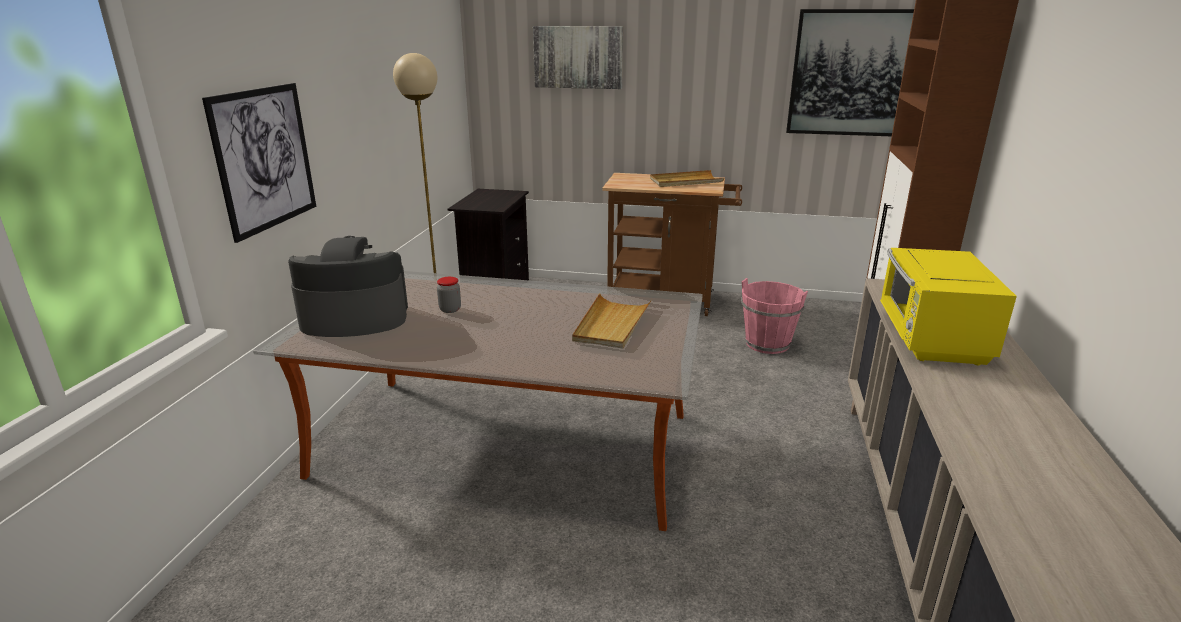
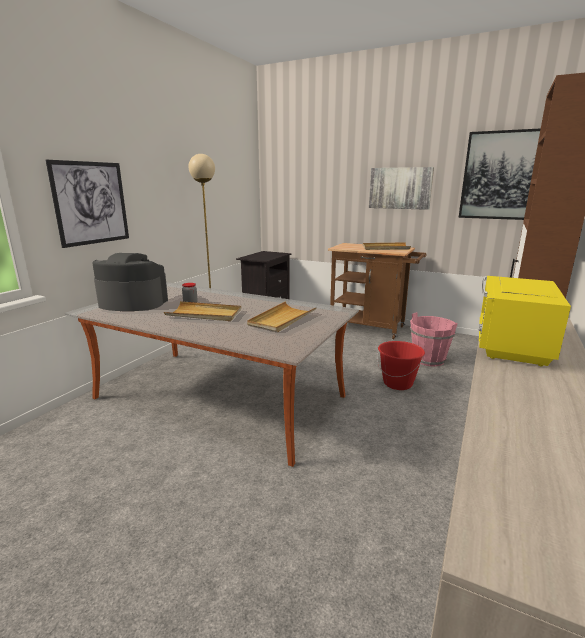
camera: 15 degrees right, 5 degrees down
(490, 328) = (204, 314): none -> beige tray
(578, 57) = (324, 169): picture -> picture (400, 188)
(743, 386) = (398, 383): none -> red bucket

